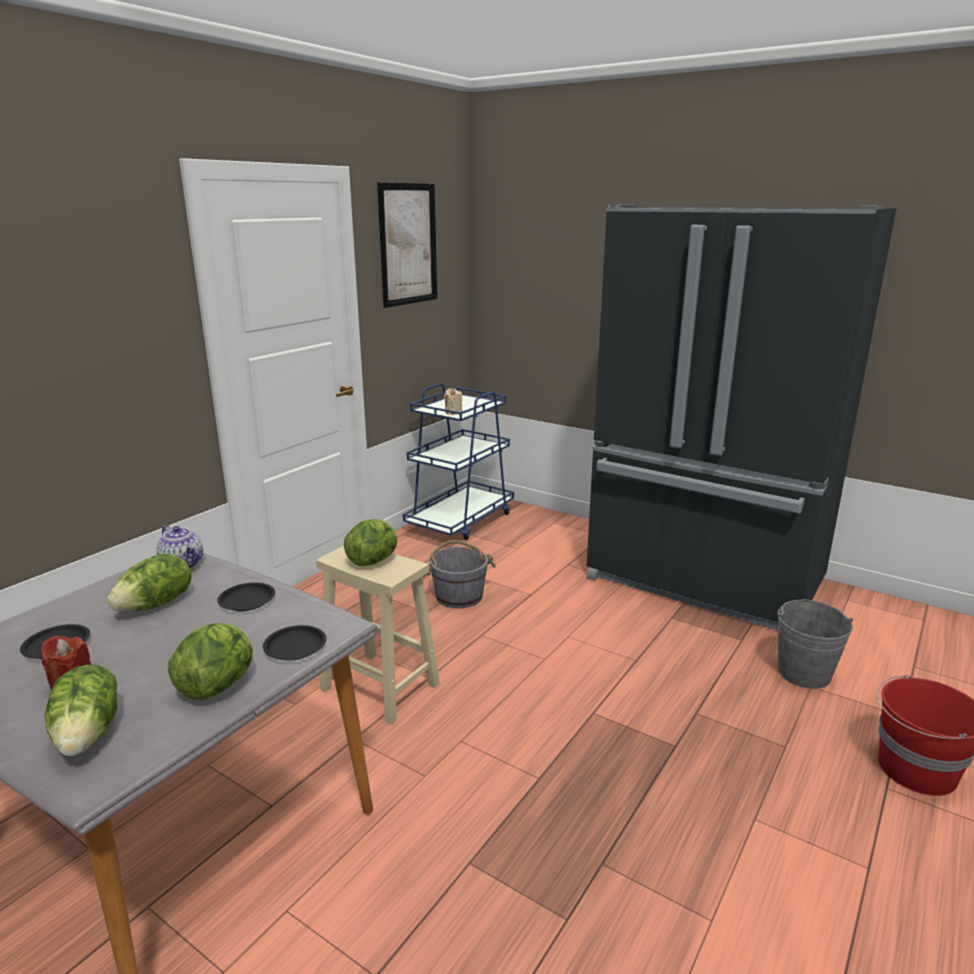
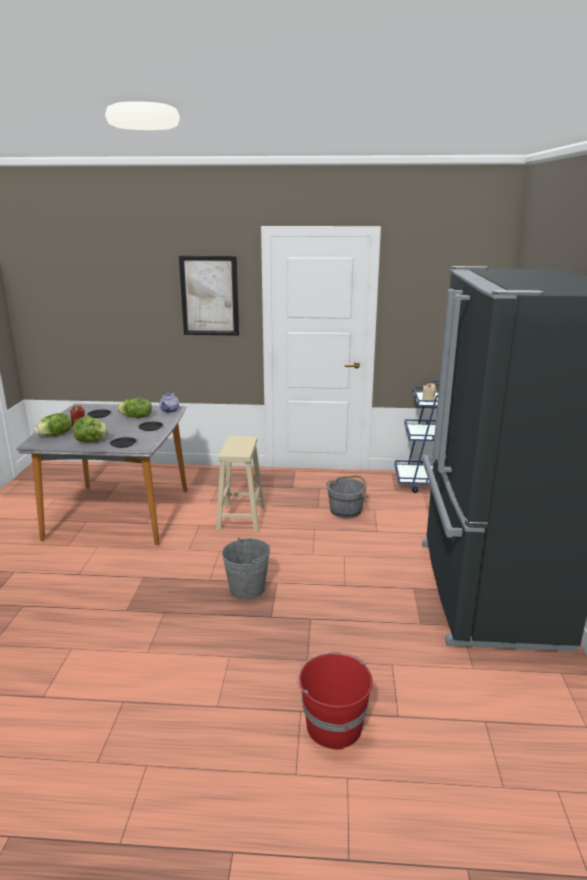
camera: 60 degrees right, 0 degrees up
(374, 561) = (240, 446): lettuce -> none
(408, 244) = (433, 278): picture -> picture (209, 296)
(804, 673) = (406, 659): grey bucket -> grey bucket (247, 589)

